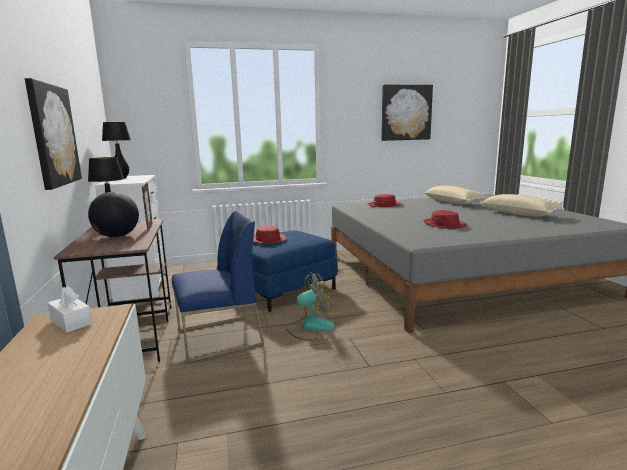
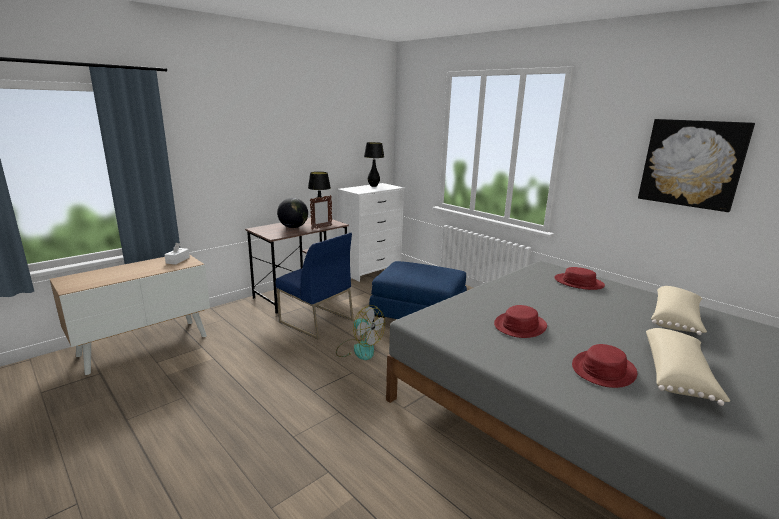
camera: 60 degrees right, 5 degrees up
(53, 135) = (281, 156): picture -> none
(267, 239) = (412, 268): red hat -> red hat (603, 369)

